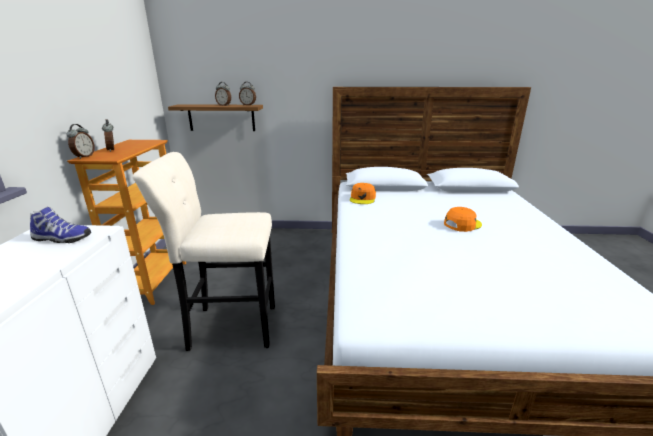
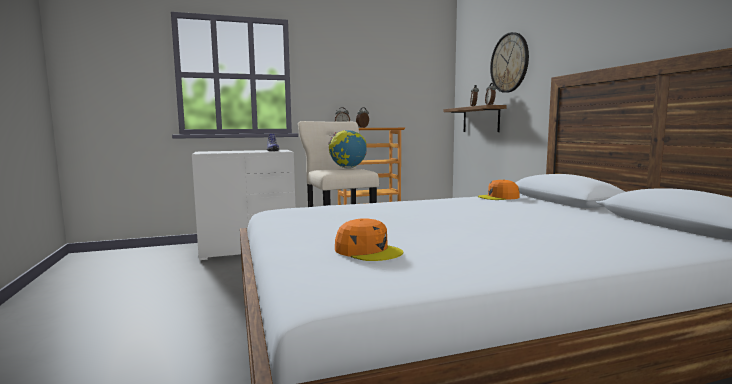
camera: 70 degrees right, 15 degrees down
(223, 219) = (348, 168): none -> globe
(262, 62) = (509, 63): none -> wall clock
(462, 224) = (492, 222): orange cap -> orange cap (368, 251)

